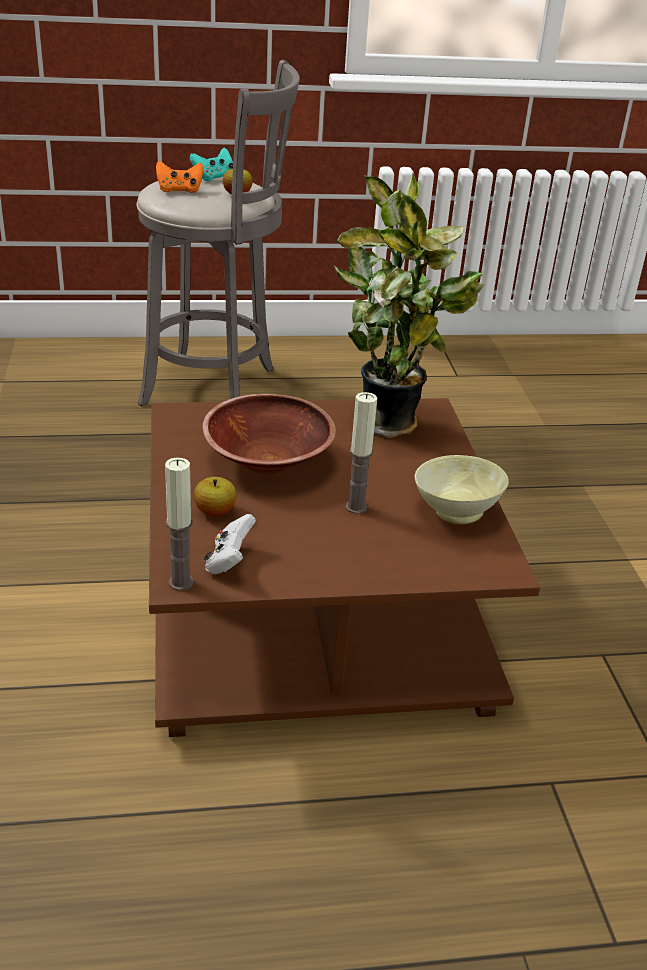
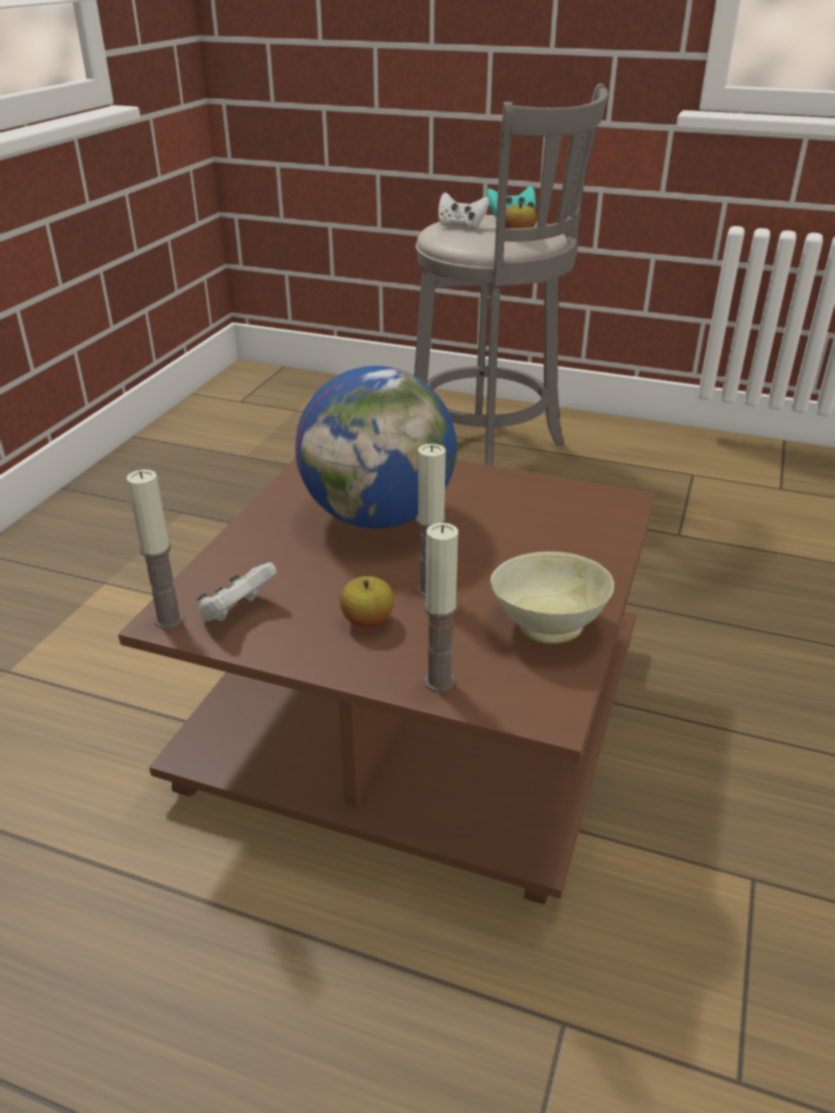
camera: 30 degrees right, 0 degrees up
(179, 190) = (461, 226): orange game controller -> white game controller
(215, 511) = (273, 556): apple -> apple (367, 620)
(268, 460) = (379, 516): brown bowl -> globe
(393, 427) = (556, 511): potted plant -> none
(419, 569) = (439, 681): none -> candle

